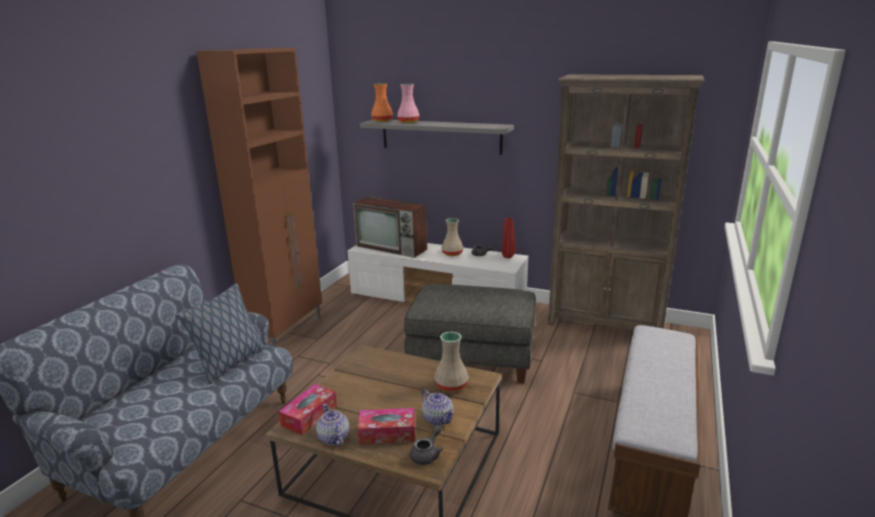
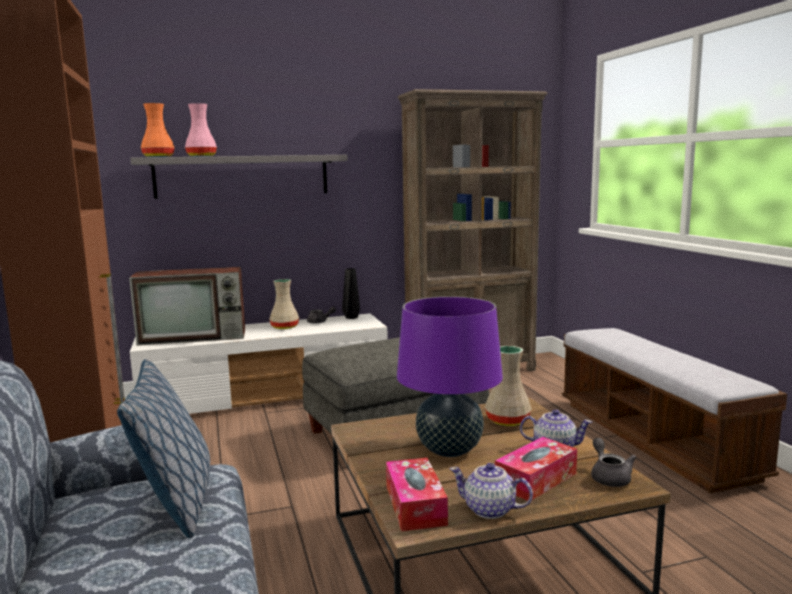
camera: 40 degrees left, 10 degrees down
(383, 390) = (449, 450): none -> purple table lamp
(508, 256) = (351, 317): red vase -> black vase

